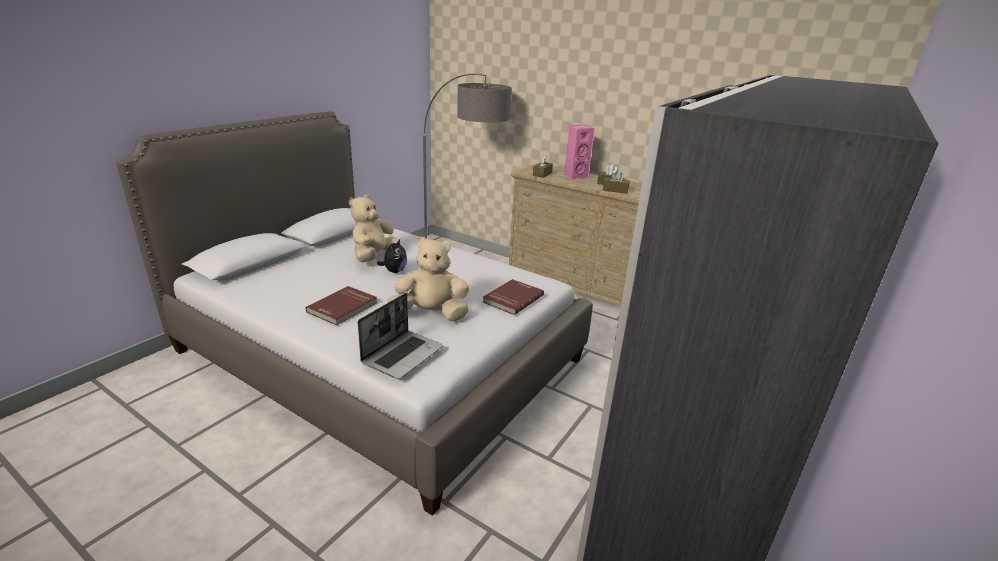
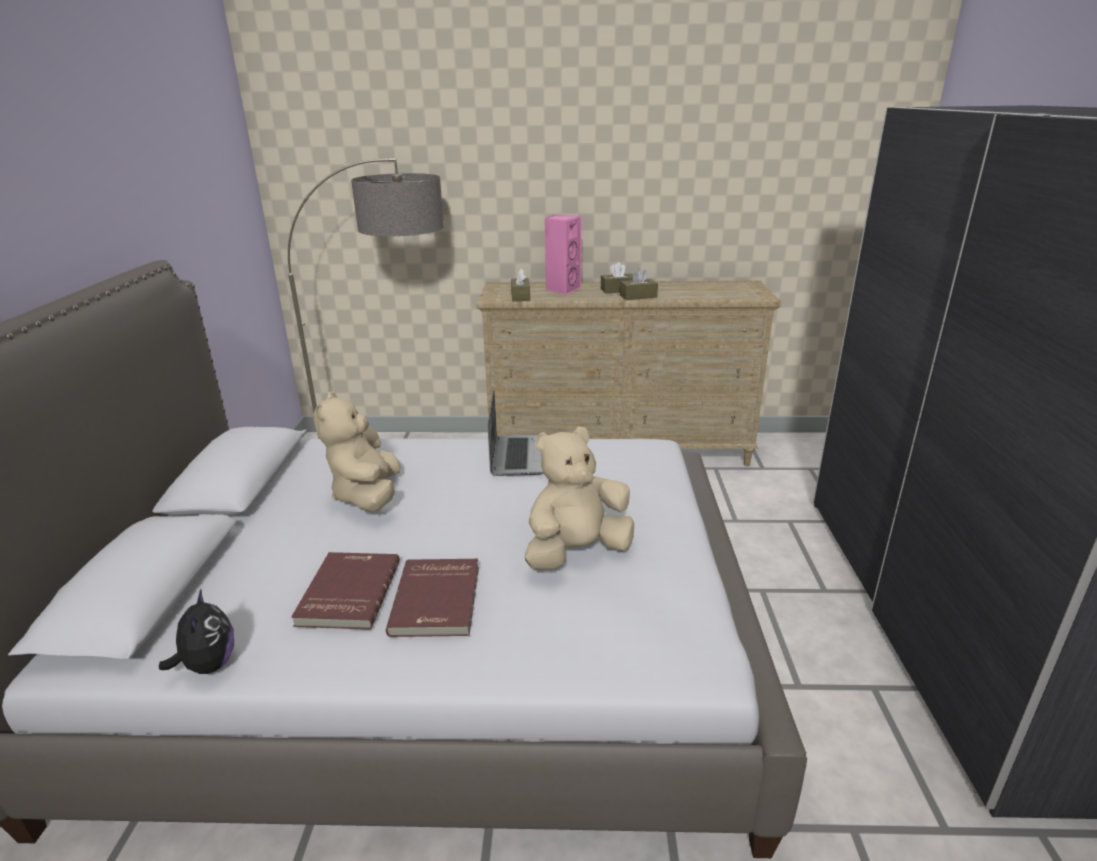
camera: 30 degrees left, 0 degrees up
(394, 271) = (431, 506): plush toy -> plush toy (208, 665)
(403, 355) = (635, 634): laptop -> laptop (519, 456)
(512, 298) = (643, 484): red book -> red book (347, 593)

